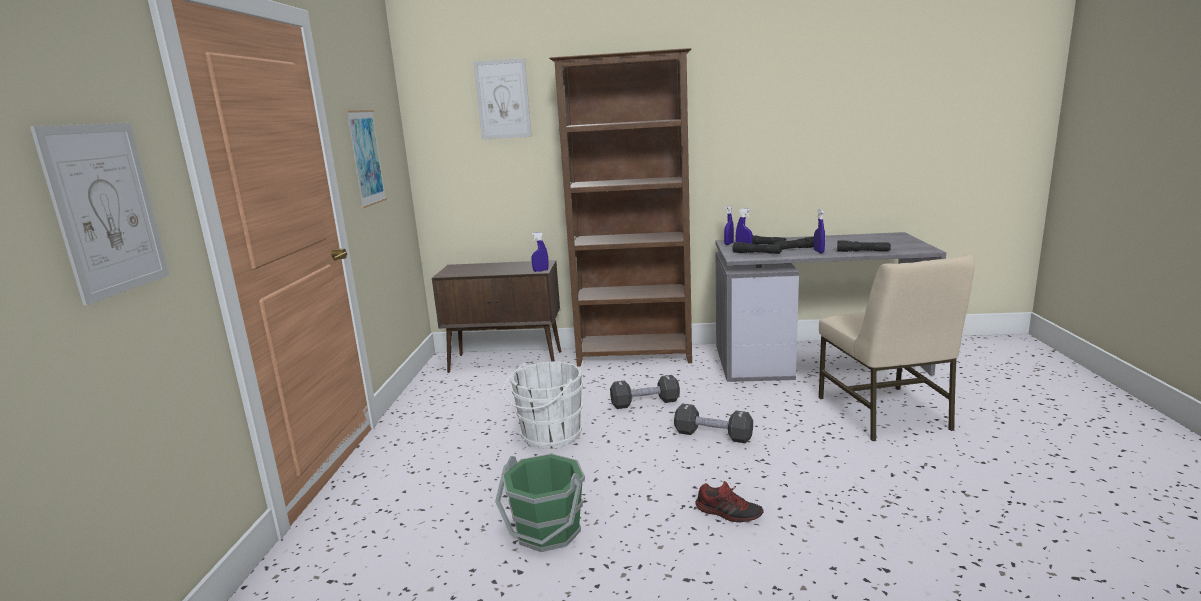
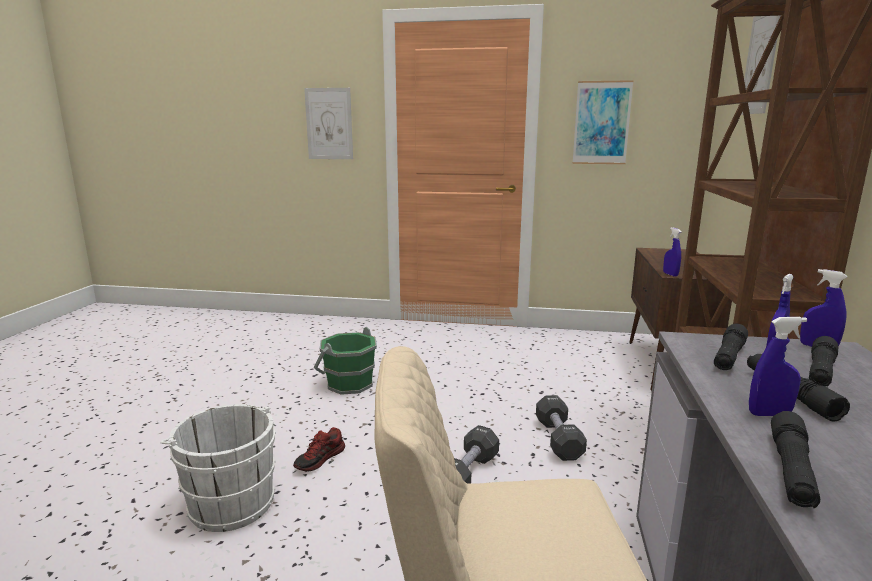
camera: 95 degrees right, 0 degrees up
(548, 436) = (489, 385): white bucket -> white bucket (230, 502)

